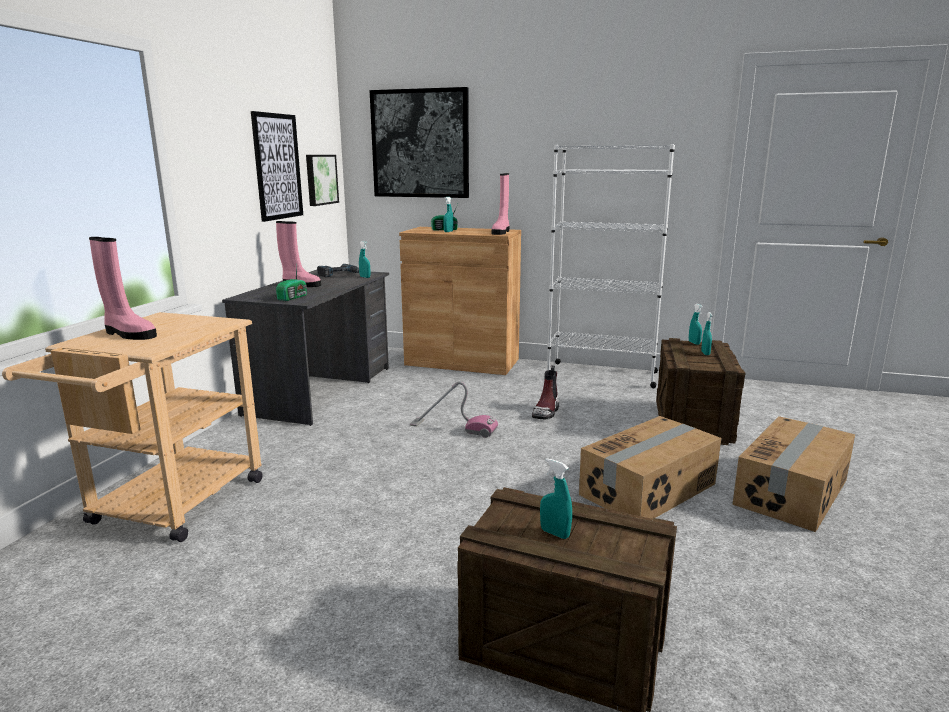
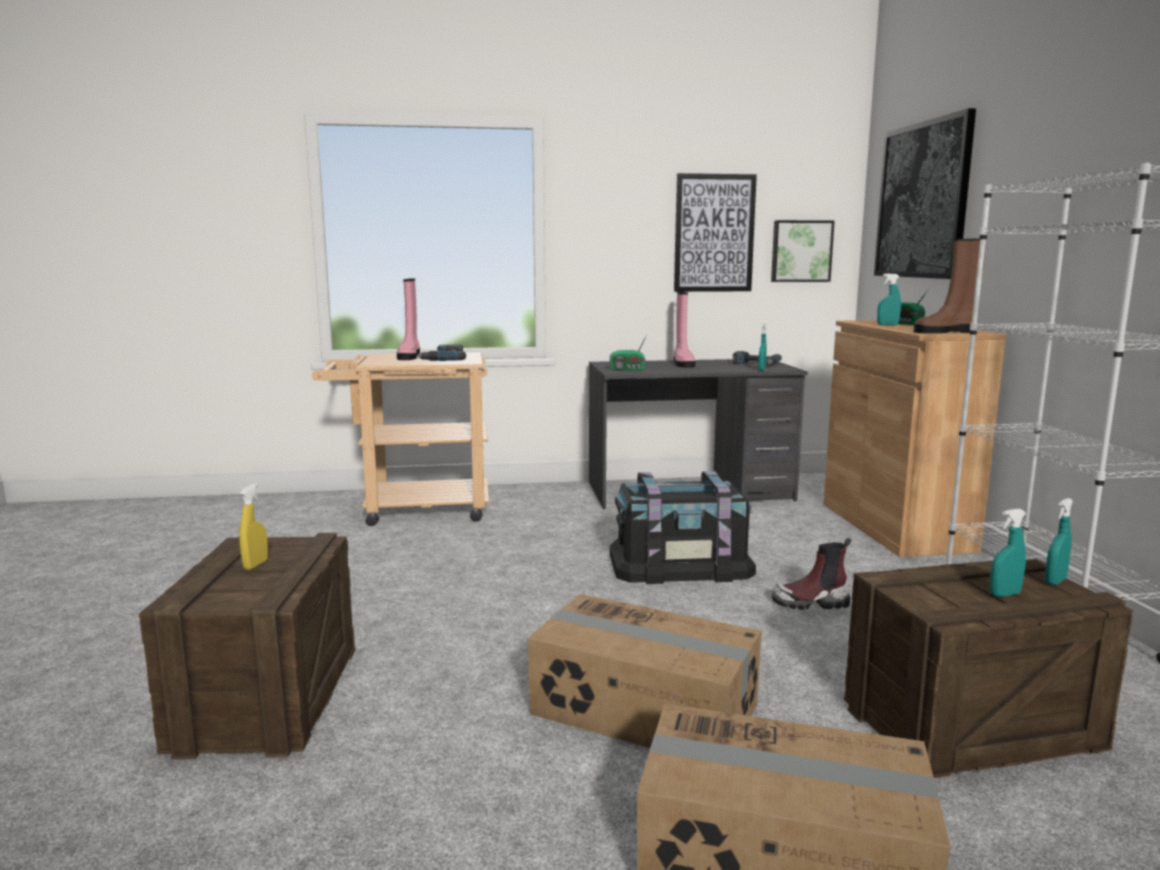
camera: 65 degrees right, 5 degrees down
(186, 326) = (443, 359): none -> power drill
(453, 428) = (680, 563): vacuum cleaner -> black storage box
(501, 232) = (945, 332): pink boot -> brown boot
(555, 533) = (255, 565): turquoise spray bottle -> yellow spray bottle

